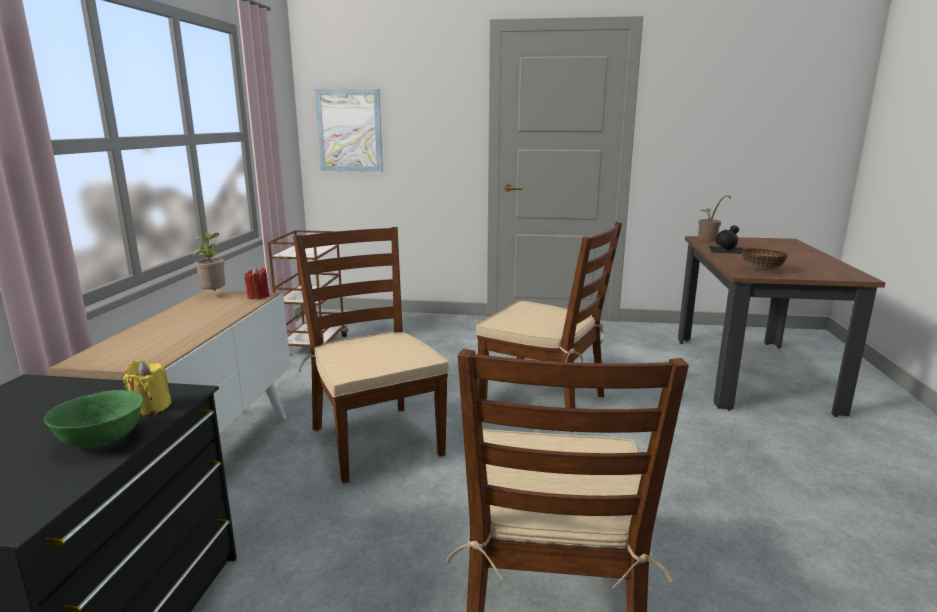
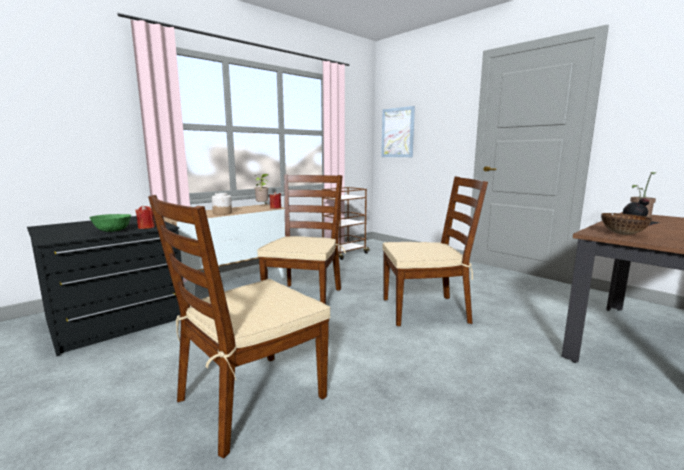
camera: 40 degrees right, 5 degrees down
(150, 407) = (146, 227): yellow candle -> red candle
(192, 330) = (222, 213): none -> jar
(544, 401) = (425, 310): brown chair -> brown chair turned 75 degrees counterclockwise

